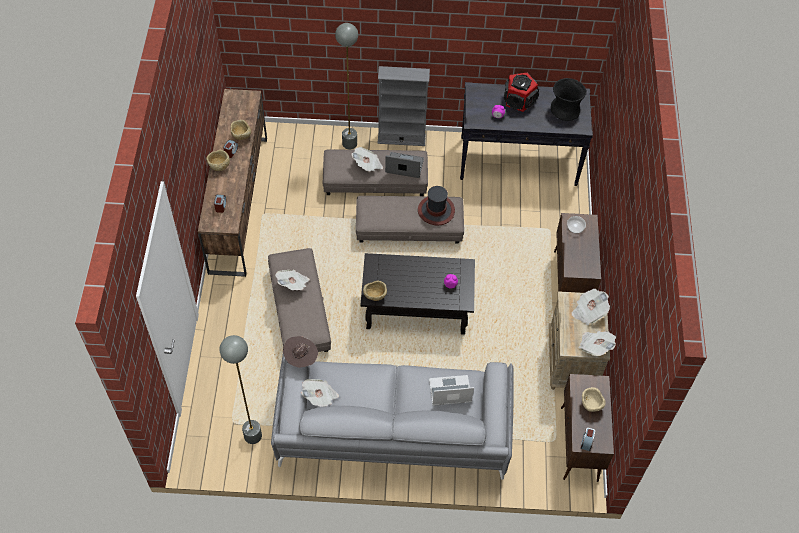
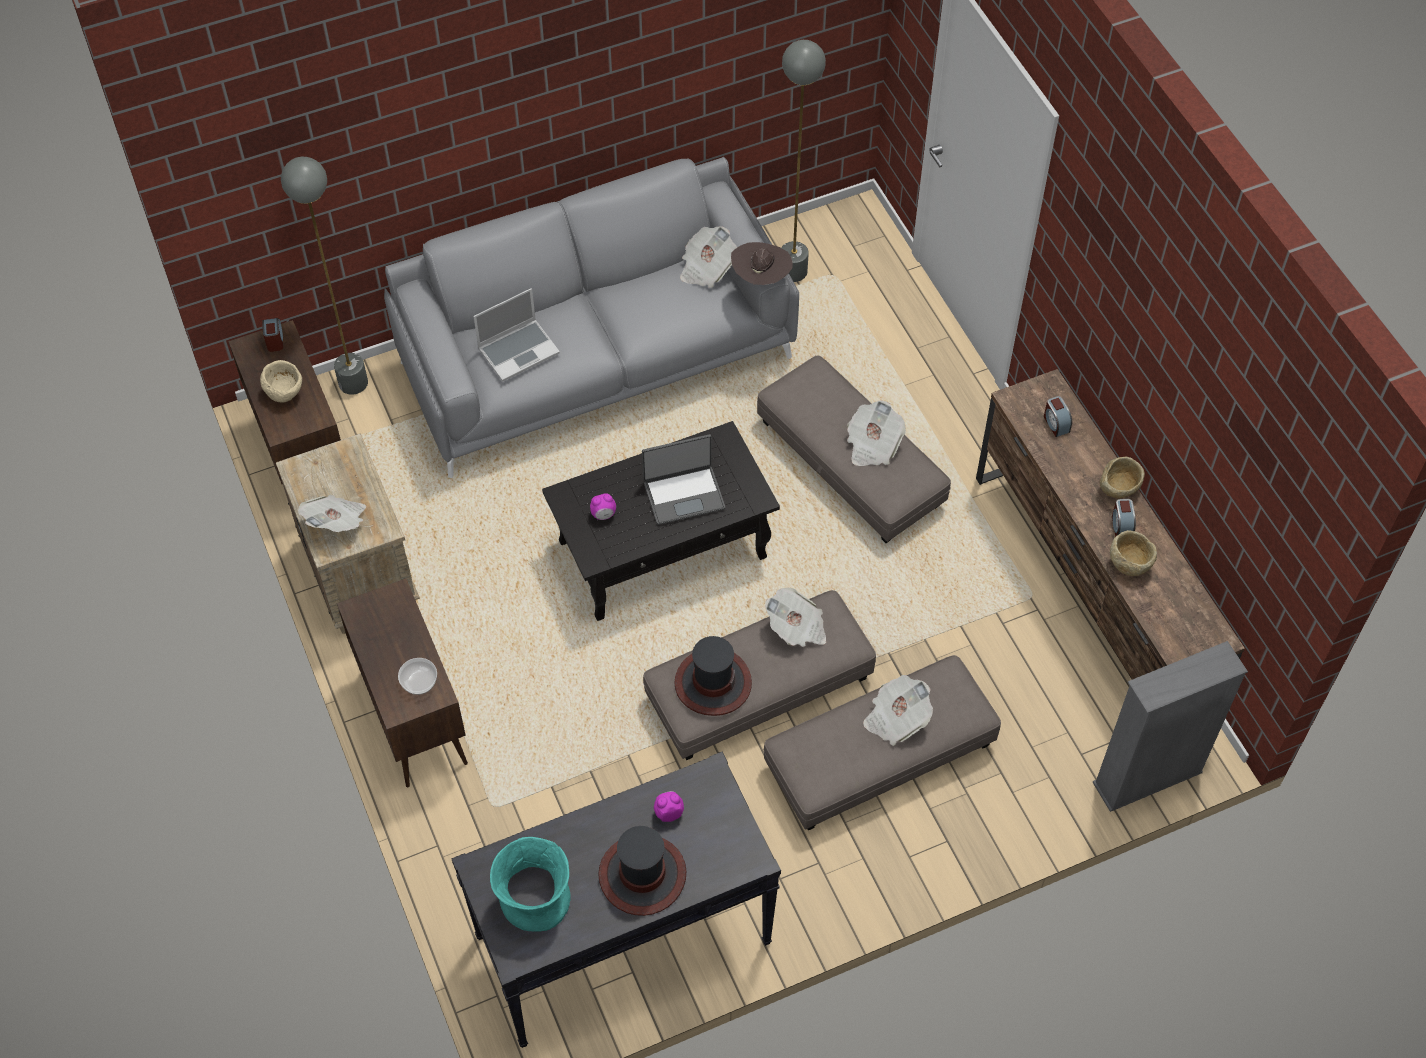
camera: 155 degrees right, 0 degrees up
(349, 143) = (982, 816): grey floor lamp -> grey floor lamp (353, 383)
(375, 296) = (717, 443): beige bowl -> none
(401, 138) = (889, 879): grey bookcase -> grey bookcase (1147, 778)
(404, 167) = (825, 748): laptop -> laptop (684, 494)
(519, 100) = (642, 875): speaker -> hat
(565, 109) = (534, 899): black vase -> turquoise vase
(595, 346) = (306, 470): newspaper -> newspaper (796, 628)

